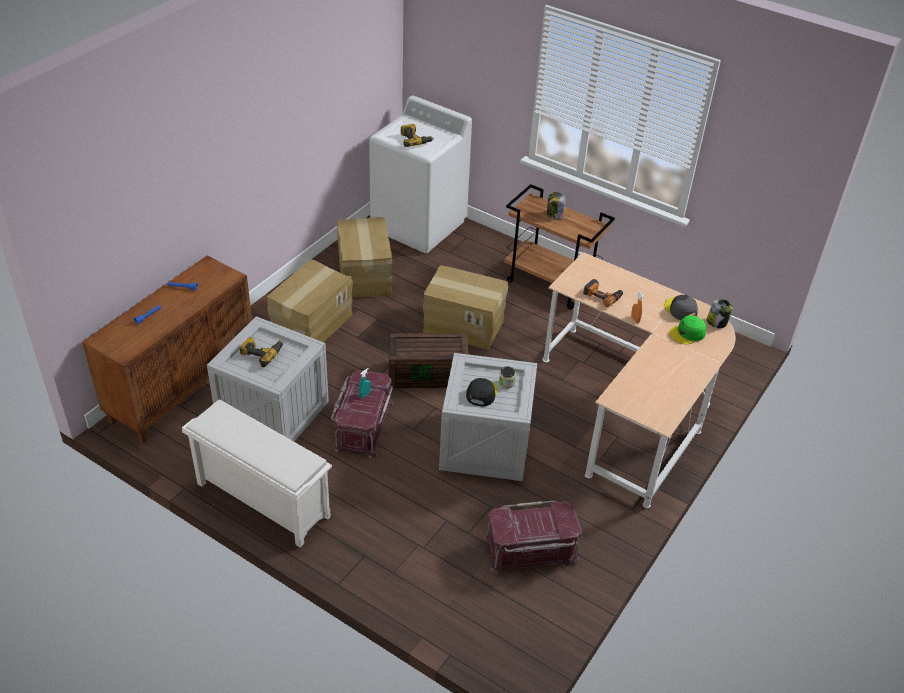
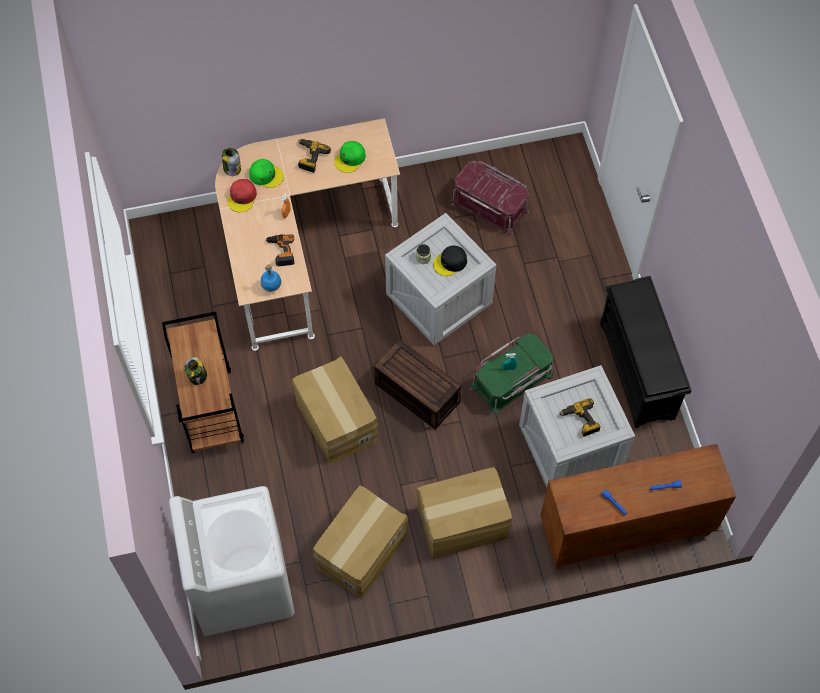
camera: 135 degrees left, 20 degrees up
(261, 500) = (638, 371): white shoe rack -> black shoe rack
(362, 425) = (512, 382): red storage box -> green storage box
(415, 140) = (245, 529): power drill -> power drill (310, 157)
(577, 273) = (271, 287): none -> blue bottle
(648, 386) = (350, 159): none -> green cap
(680, 309) = (242, 197): grey cap -> red cap

